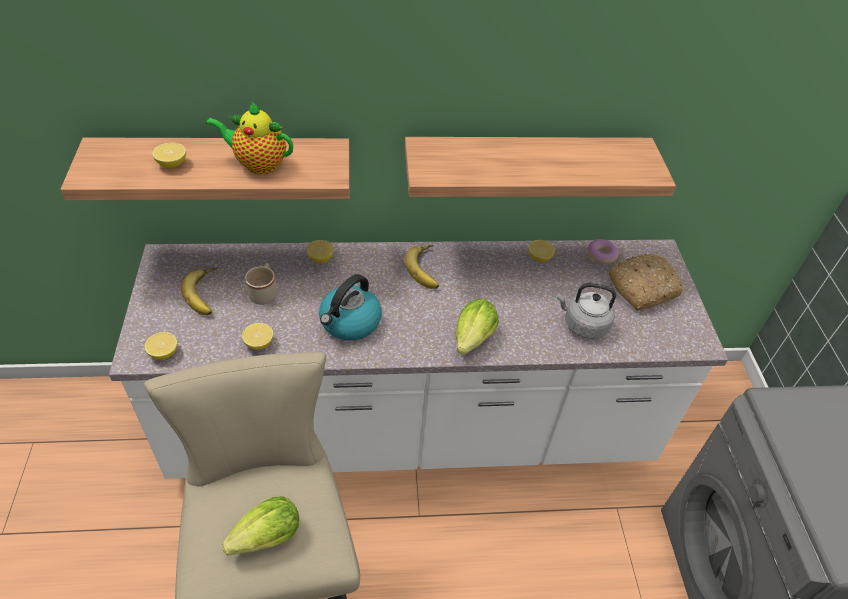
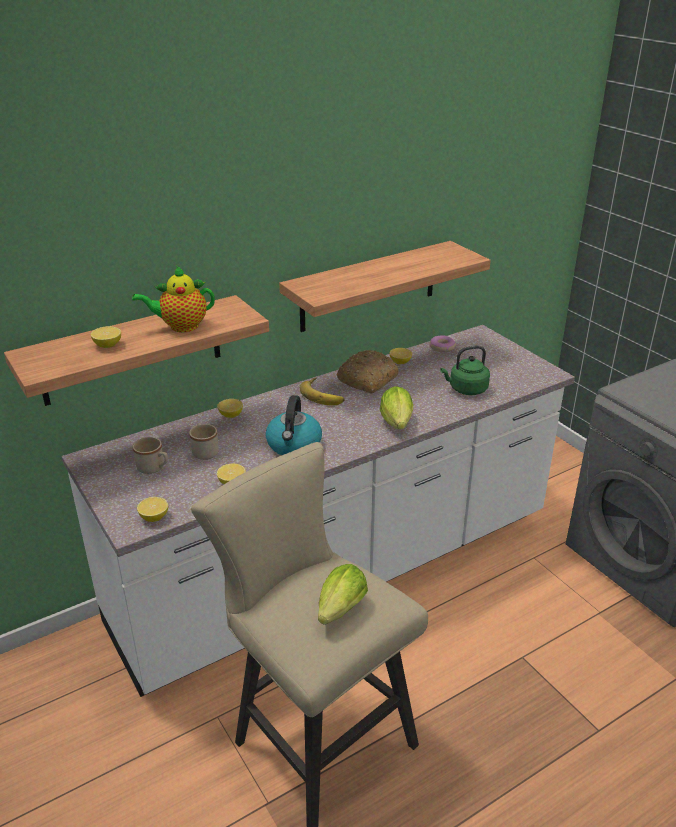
camera: 25 degrees left, 15 degrees down
(206, 294) = (154, 468): banana -> beige mug
(583, 325) = (466, 389): grey kettle -> green kettle
(643, 287) = (486, 356): bread -> bread (368, 379)

